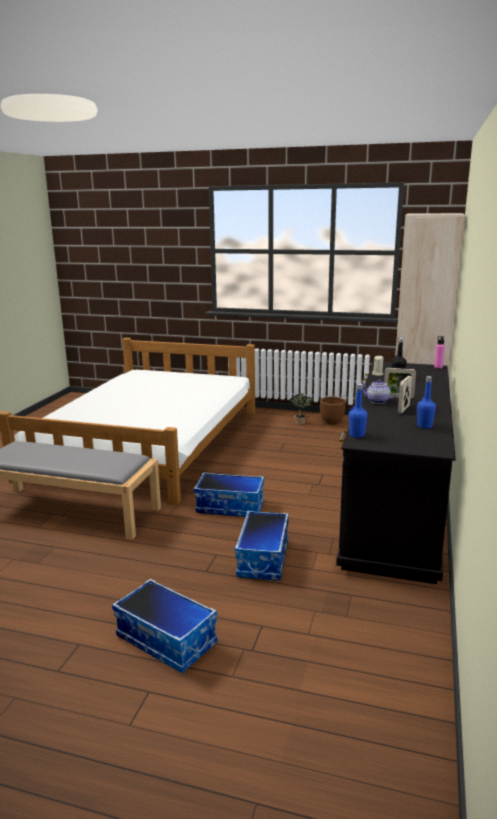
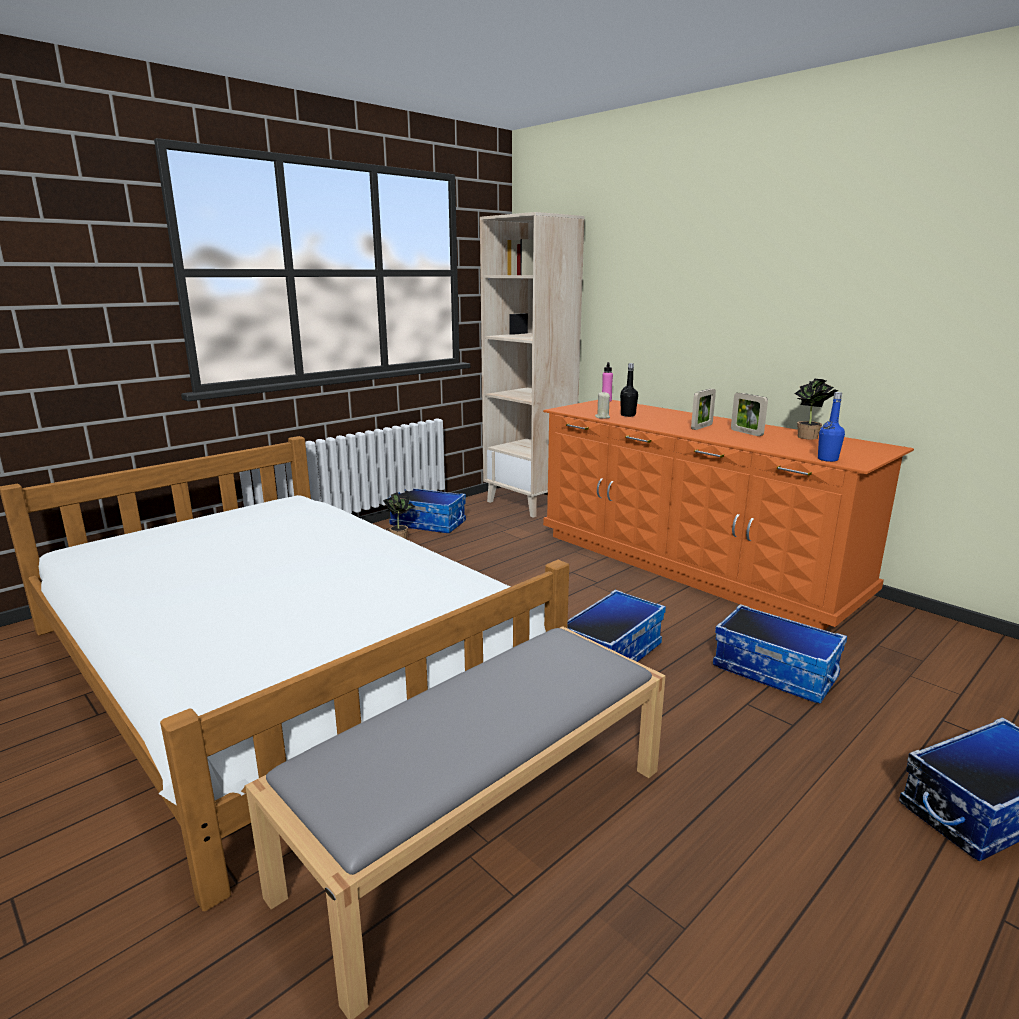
camera: 60 degrees left, 0 degrees up
(332, 422) = (428, 523): brown planter -> storage box
(377, 401) = (709, 434): teapot -> none
(395, 507) = (692, 564): black dresser -> orange dresser
(424, 426) = (810, 437): blue bottle -> potted plant

